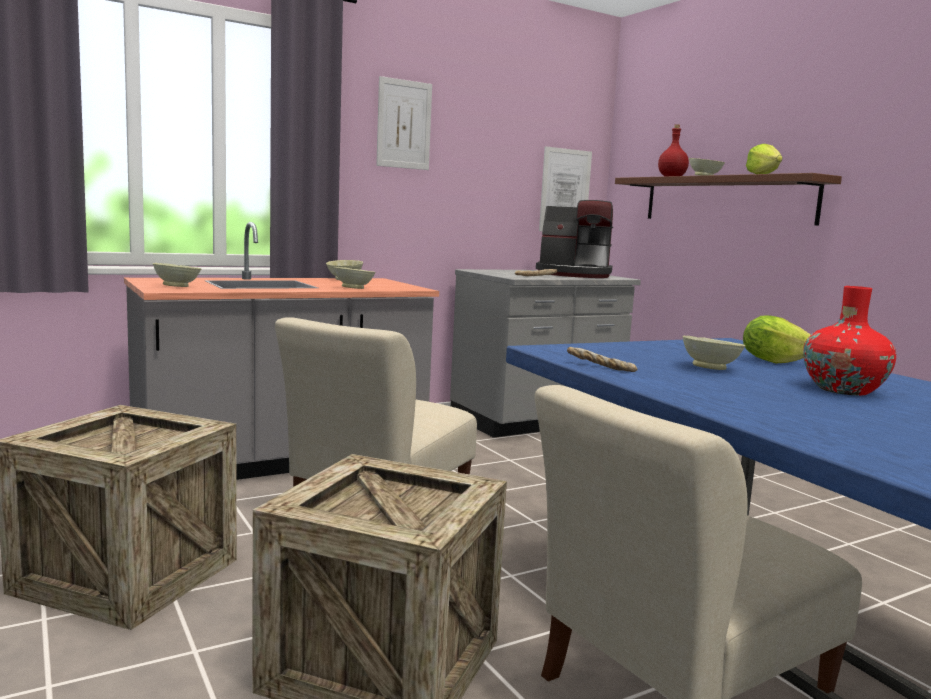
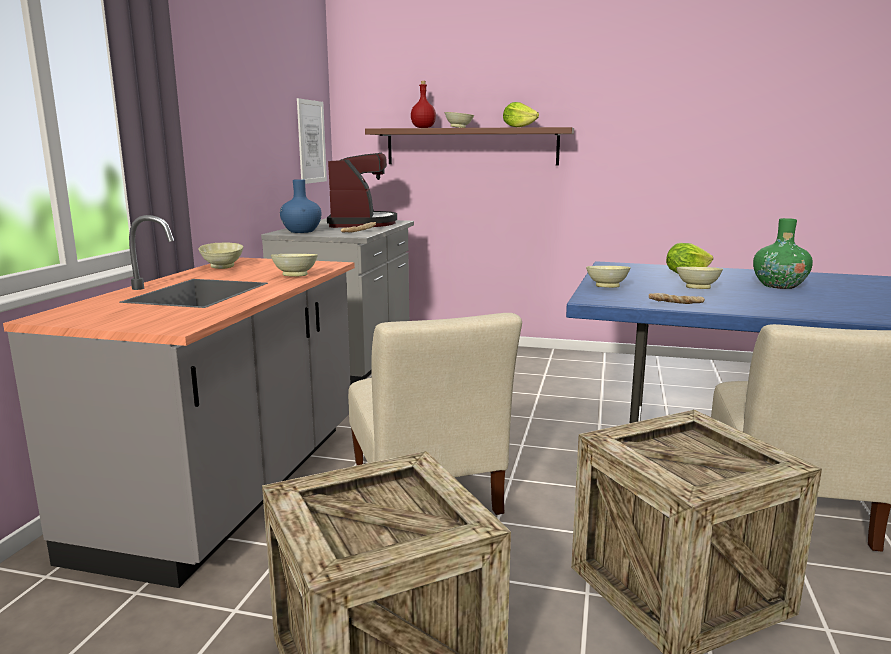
camera: 45 degrees left, 5 degrees up
(178, 286) = (157, 318): beige bowl -> beige bowl (607, 287)
(404, 124) = (206, 78): picture -> none
(492, 271) = (301, 231): none -> blue vase
(574, 275) = (361, 224): coffee machine -> coffee machine turned 60 degrees counterclockwise
(843, 390) = (779, 285): red vase -> green vase

